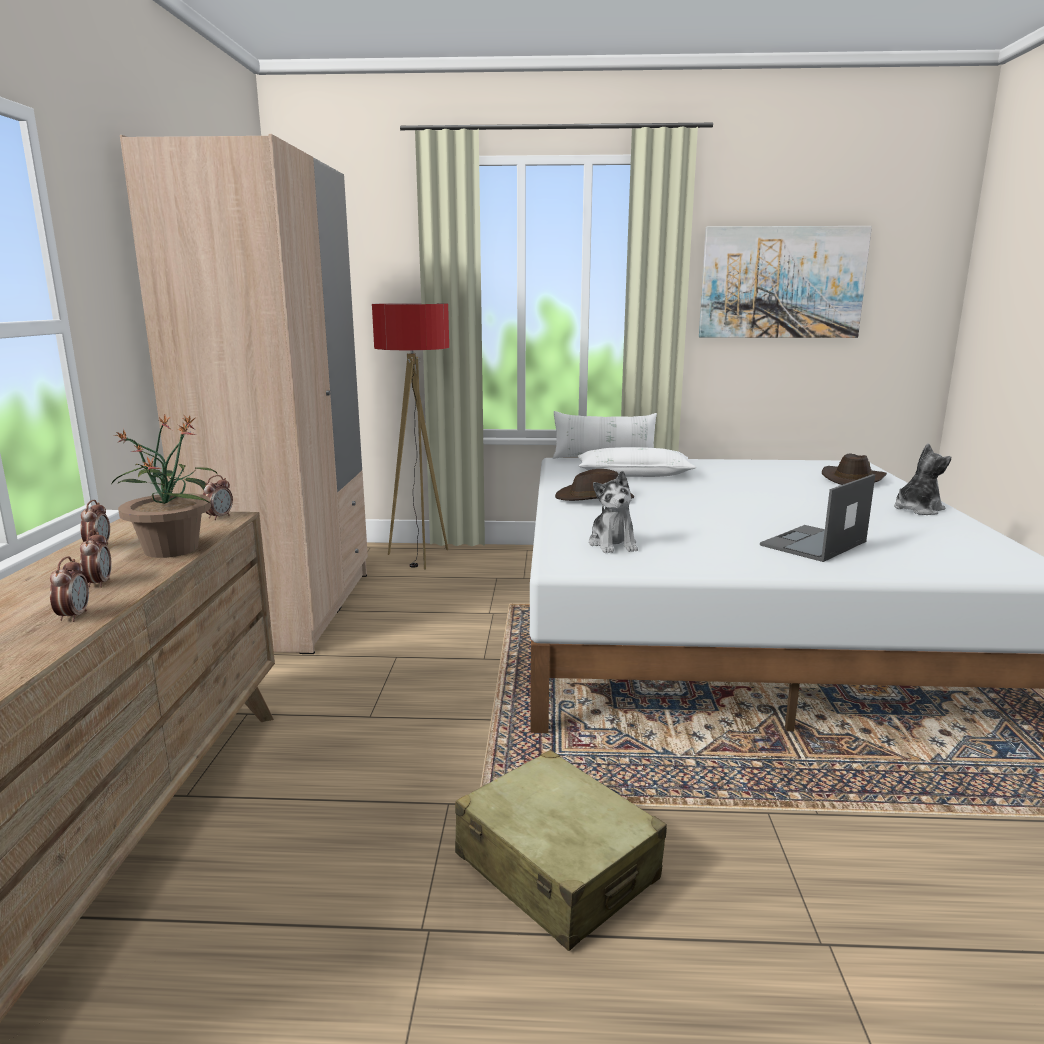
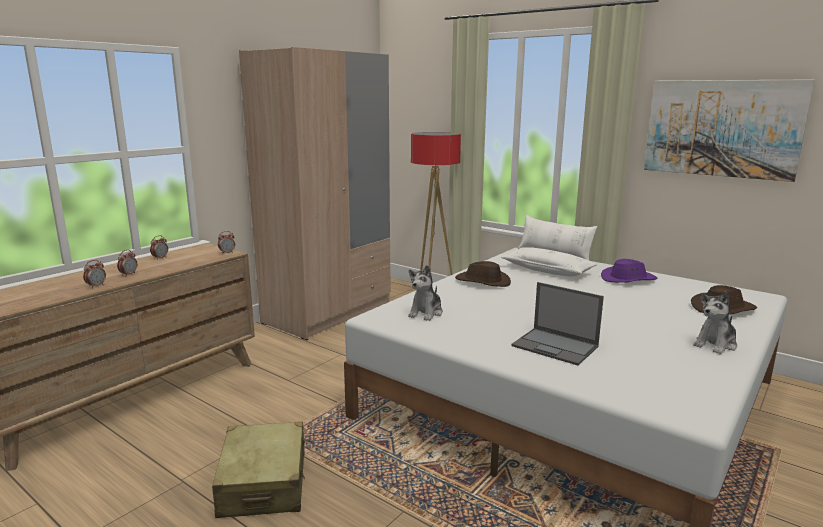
camera: 35 degrees right, 0 degrees up
(171, 549) = (180, 264): potted plant -> none
(724, 469) = (628, 279): none -> purple hat
(813, 544) = (556, 346): laptop -> laptop turned 135 degrees counterclockwise
(917, 509) = (715, 344): plush toy -> plush toy turned 135 degrees clockwise

